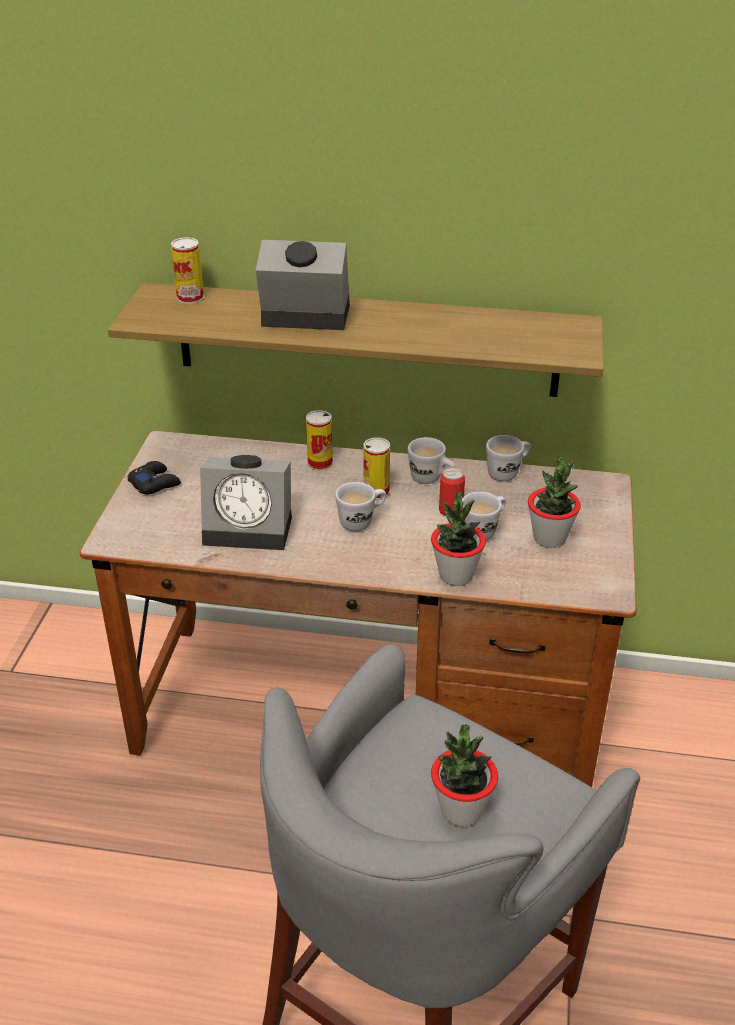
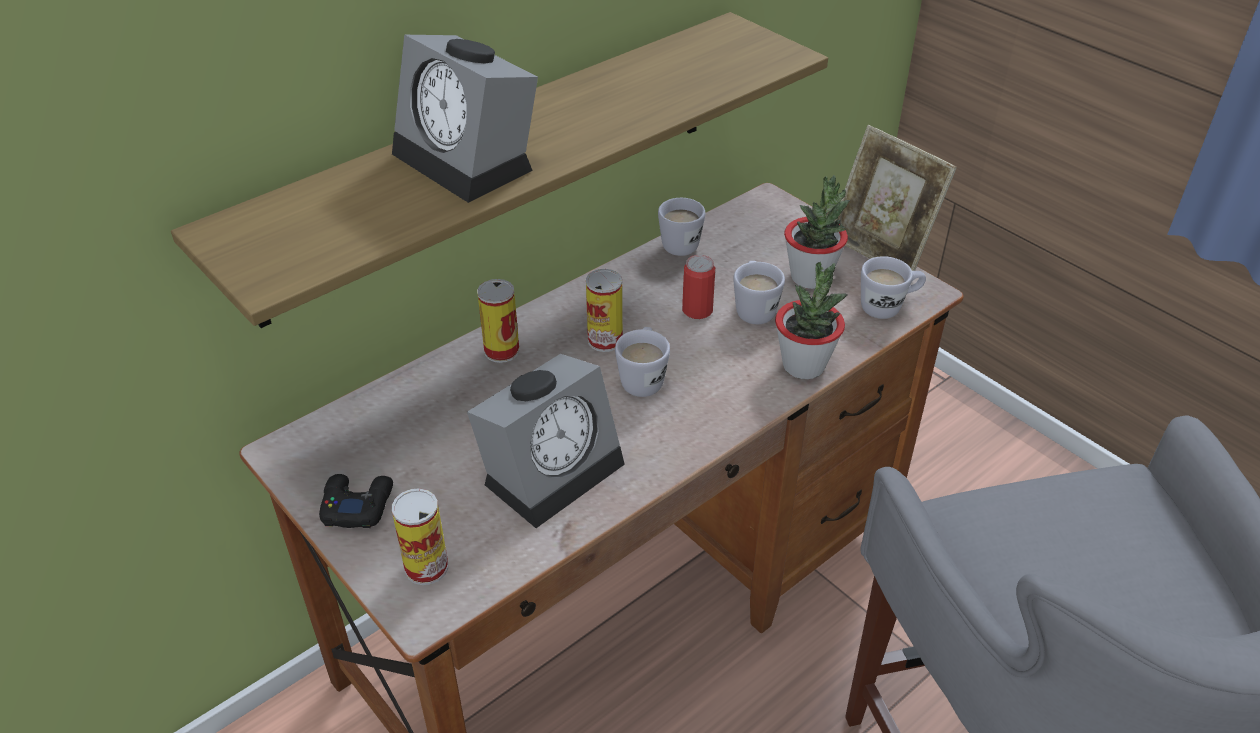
camera: 50 degrees left, 5 degrees up
(190, 298) = (284, 213): can -> can (426, 567)
(302, 318) = (470, 161): alarm clock -> alarm clock turned 90 degrees counterclockwise
(431, 479) = (631, 293): white mug -> white mug (888, 307)
(461, 810) = (1114, 568): potted plant -> none
(625, 554) = (880, 251): none -> picture frame

